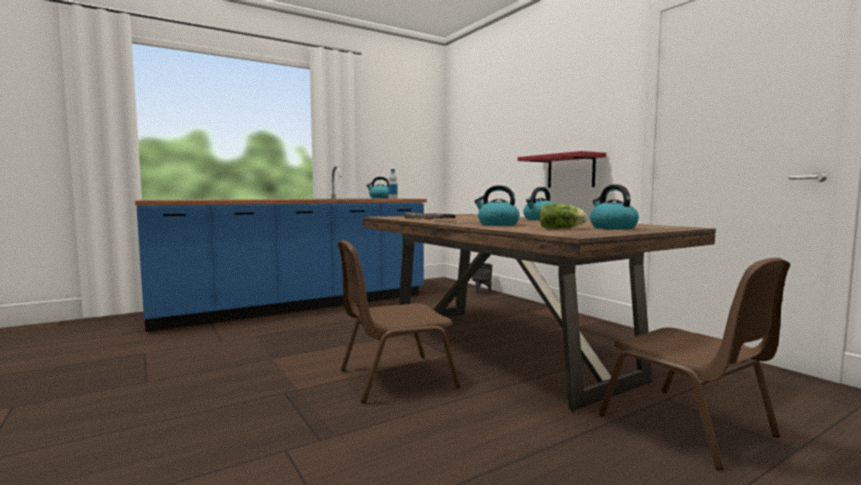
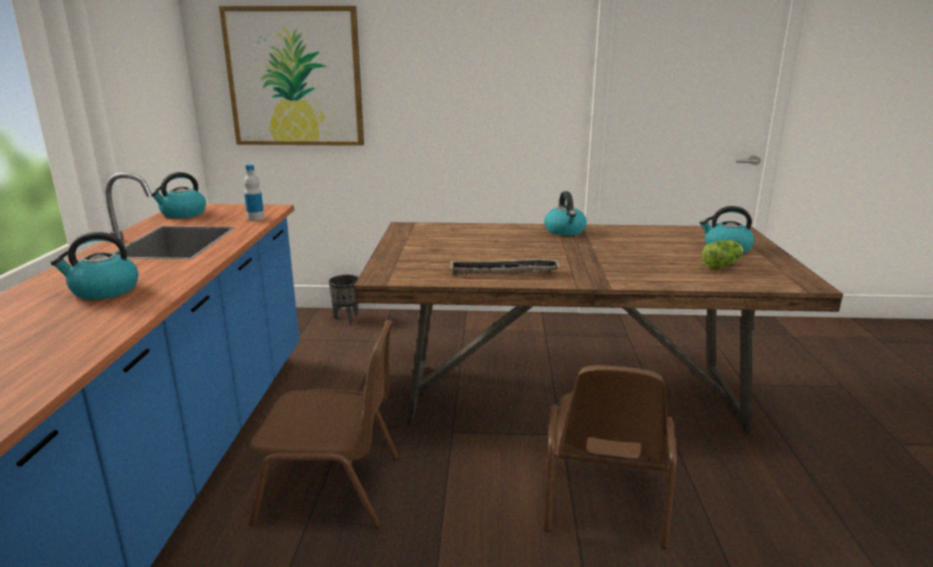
camera: 55 degrees left, 15 degrees up
(480, 138) = (295, 77): none -> picture
(497, 224) = (638, 269): kettle -> kettle (104, 290)
(571, 171) = (487, 142): red shelf -> none
(688, 426) = (796, 402): brown chair -> brown chair (332, 488)

